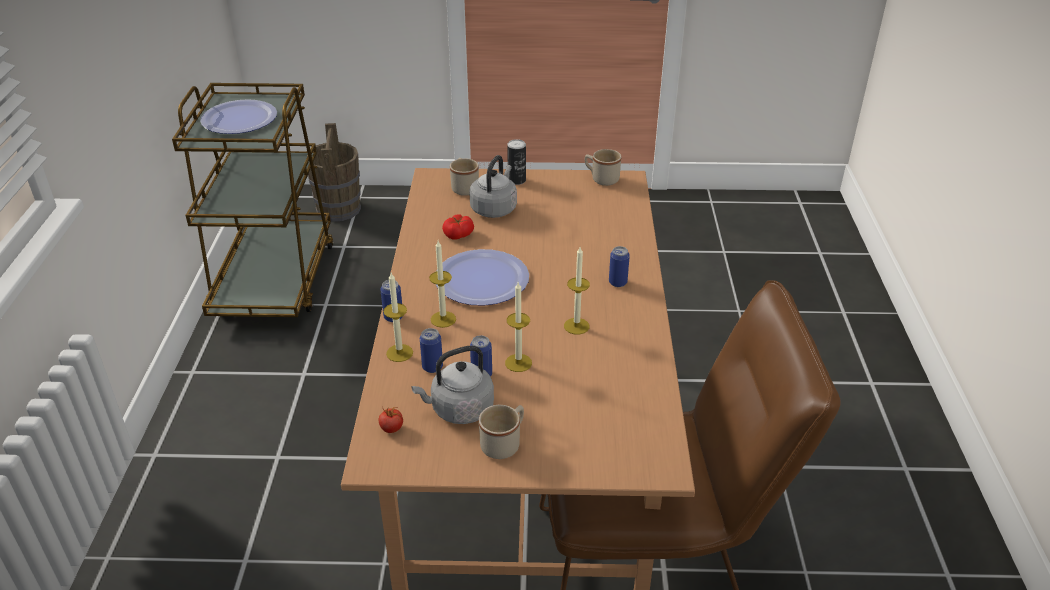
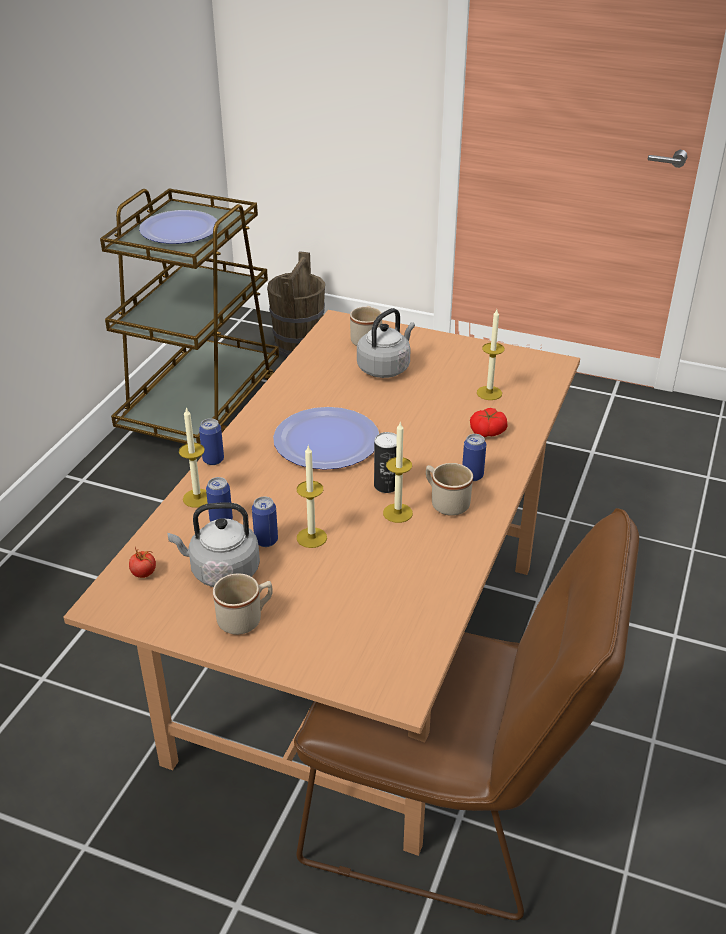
camera: 20 degrees right, 0 degrees up
(443, 319) = (261, 473): candle -> candle (489, 393)
(458, 234) = (331, 388): tomato -> tomato (488, 431)
(516, 180) = (427, 342): can -> can (386, 485)
(601, 179) = (523, 358): beige mug -> beige mug (445, 502)

